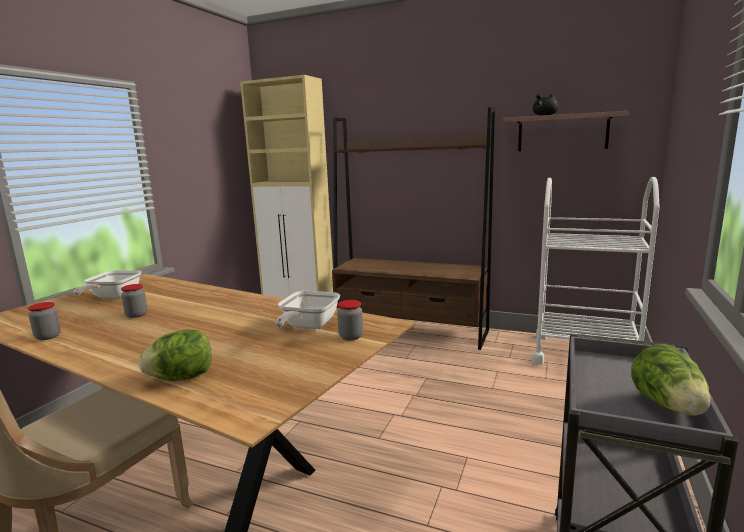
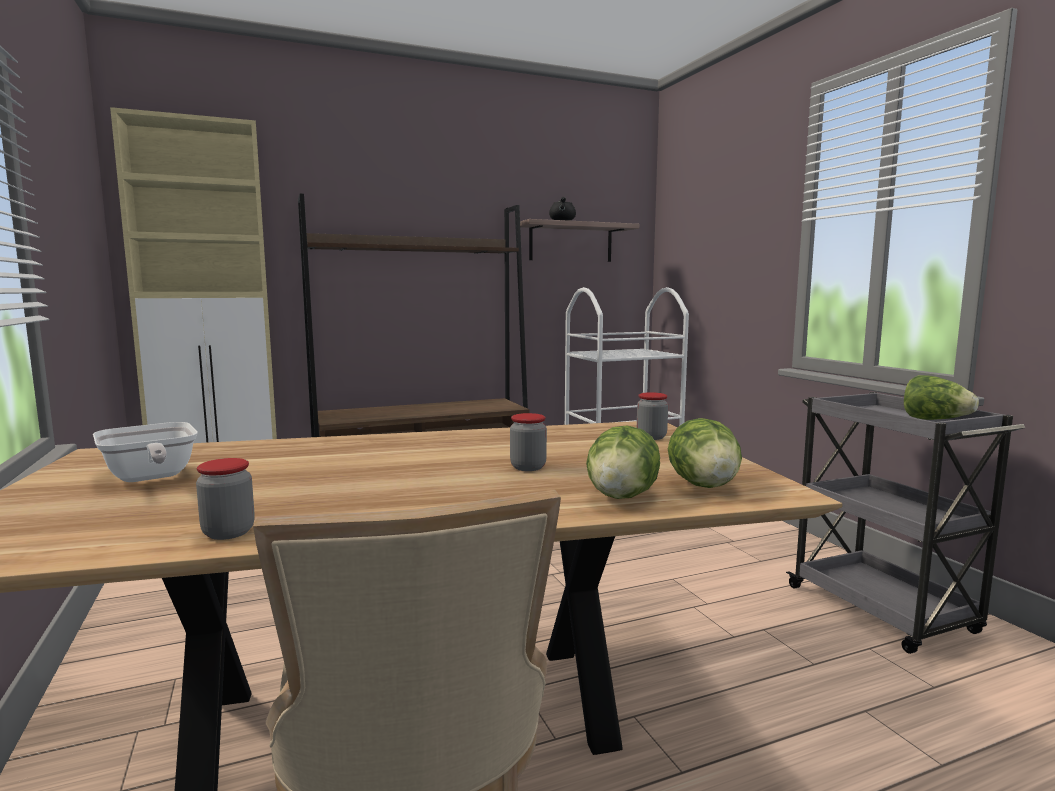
camera: 45 degrees left, 5 degrees down
(136, 315) = (301, 480): jar -> jar (528, 467)
(237, 389) = (704, 486): none -> lettuce
(307, 326) = (585, 440): frying pan -> none

